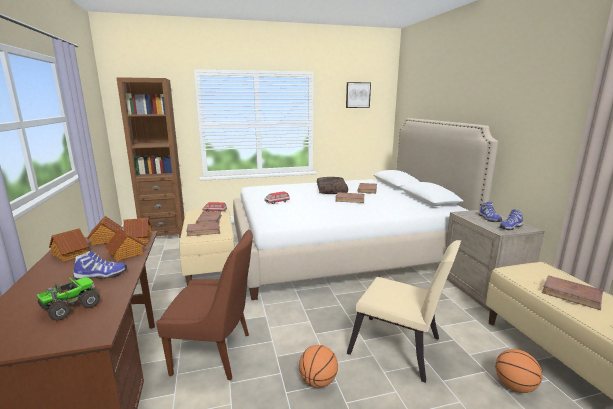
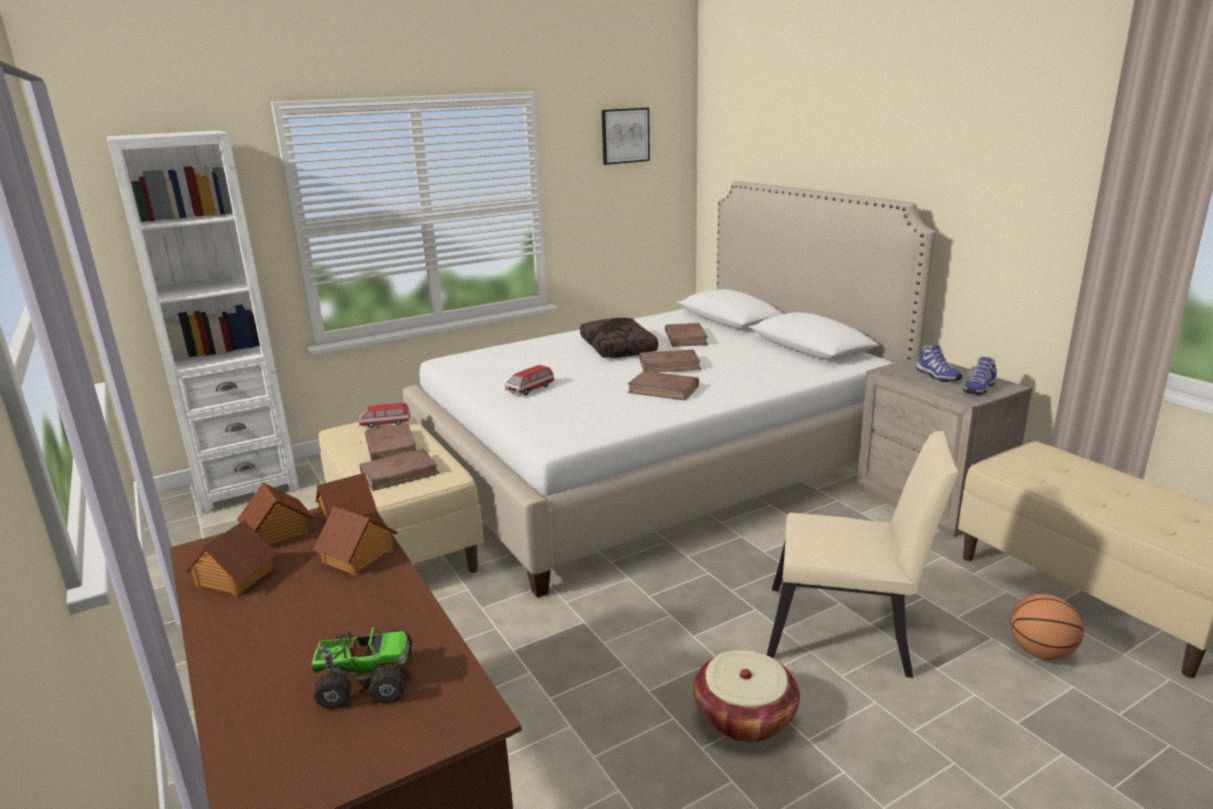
camera: 15 degrees left, 5 degrees up
(69, 307) = (365, 681): toy truck -> toy truck turned 60 degrees clockwise
(101, 276) = (357, 610): shoe -> none
(164, 233) = (246, 487): brown bookcase -> white bookcase
(215, 353) = (533, 712): brown chair -> none
(318, 381) = (745, 717): basketball -> basket
(571, 294) = (1100, 492): brown book -> brown book (664, 389)

